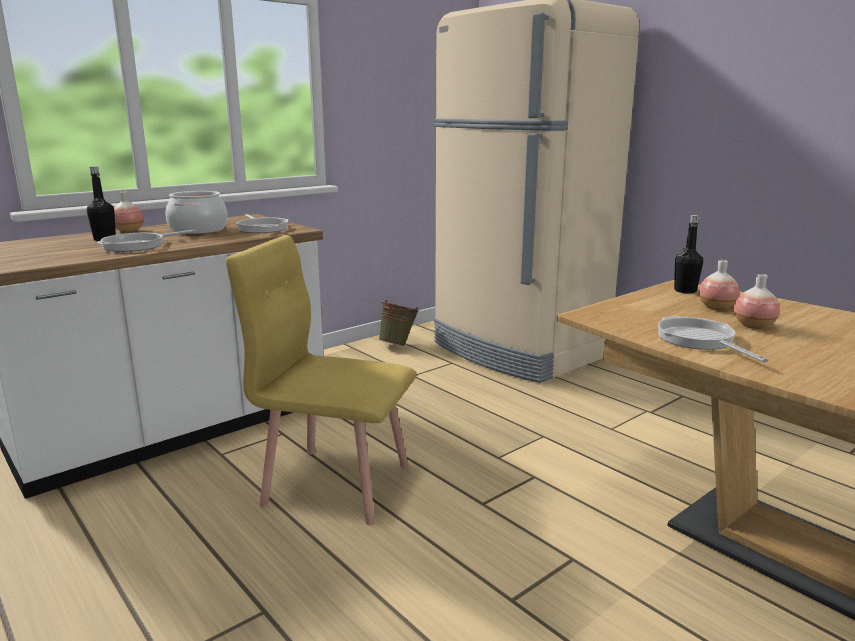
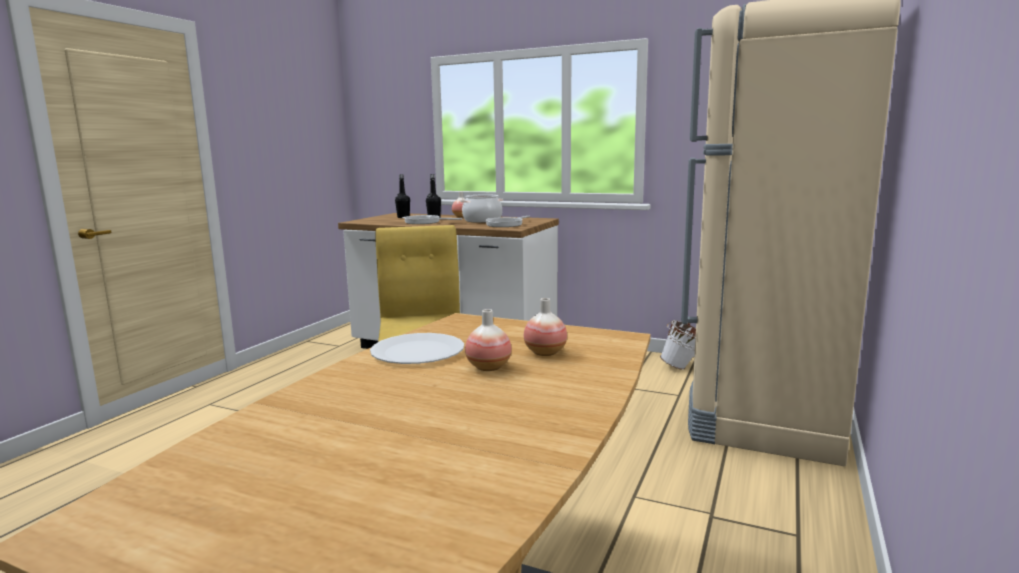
camera: 65 degrees right, 5 degrees down
(398, 345) = (683, 367): green bucket -> white bucket
(685, 291) = (602, 339): black bottle -> black bottle (403, 217)
(699, 340) = (417, 351): frying pan -> white plate

